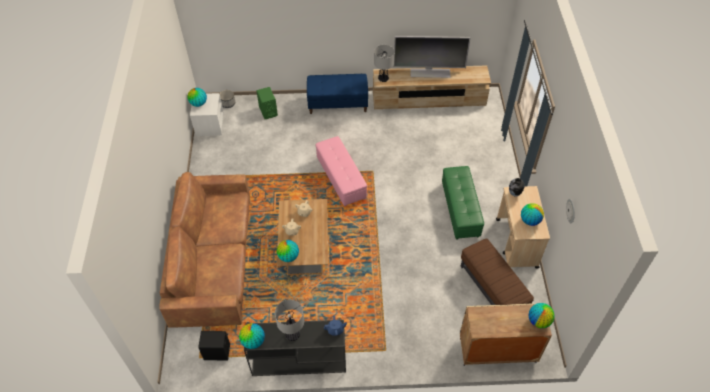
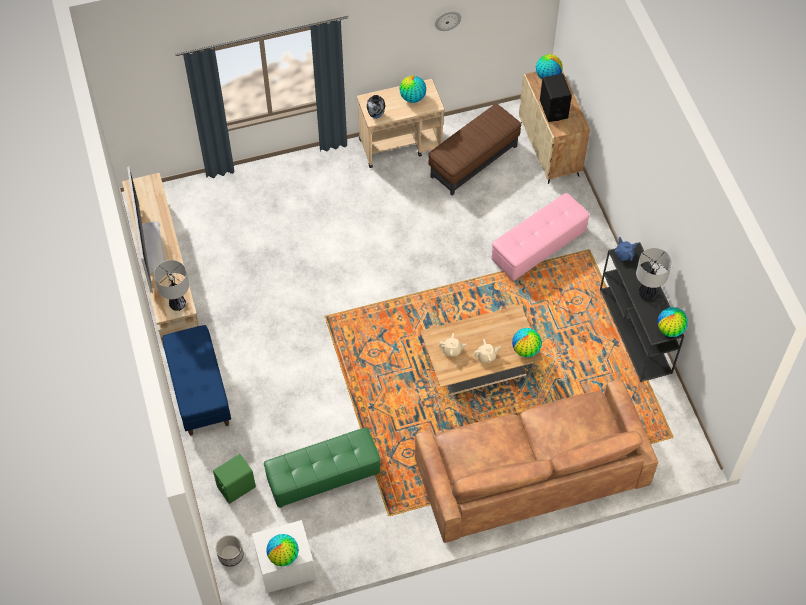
camera: 105 degrees left, 5 degrees up
(217, 352) = (658, 420): black speaker -> black speaker (553, 109)
(341, 178) = (349, 351): pink ottoman -> pink ottoman (538, 246)
(460, 210) = (365, 206): green ottoman -> green ottoman (323, 475)

